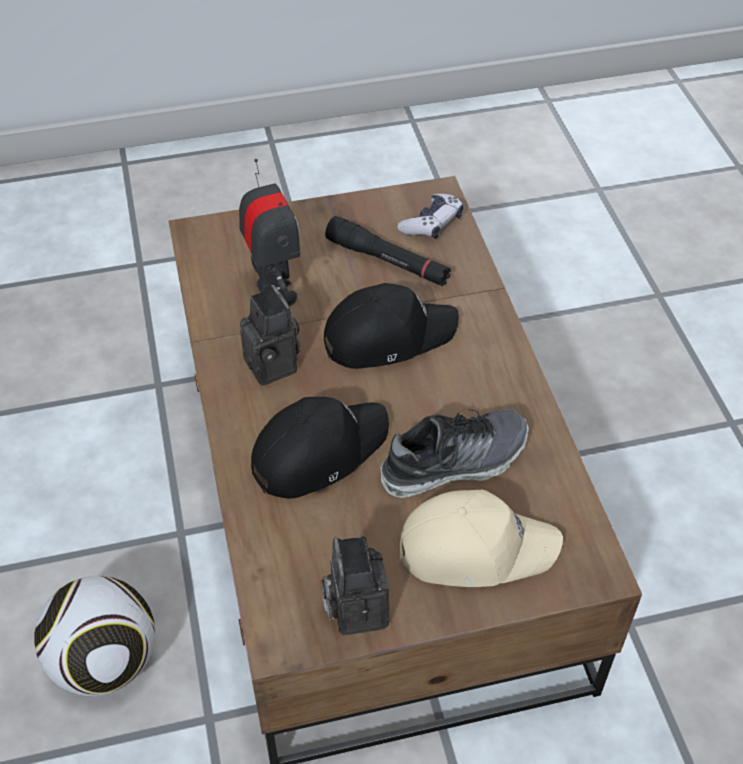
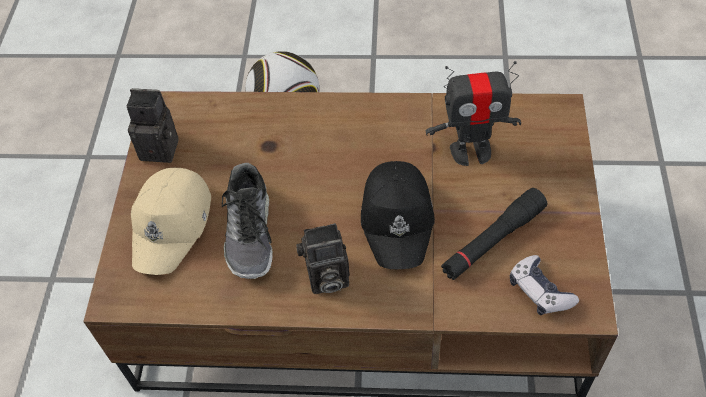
camera: 110 degrees right, 5 degrees up
(275, 366) = (389, 139): camera -> camera (325, 278)
(318, 451) = (296, 150): black cap -> none

